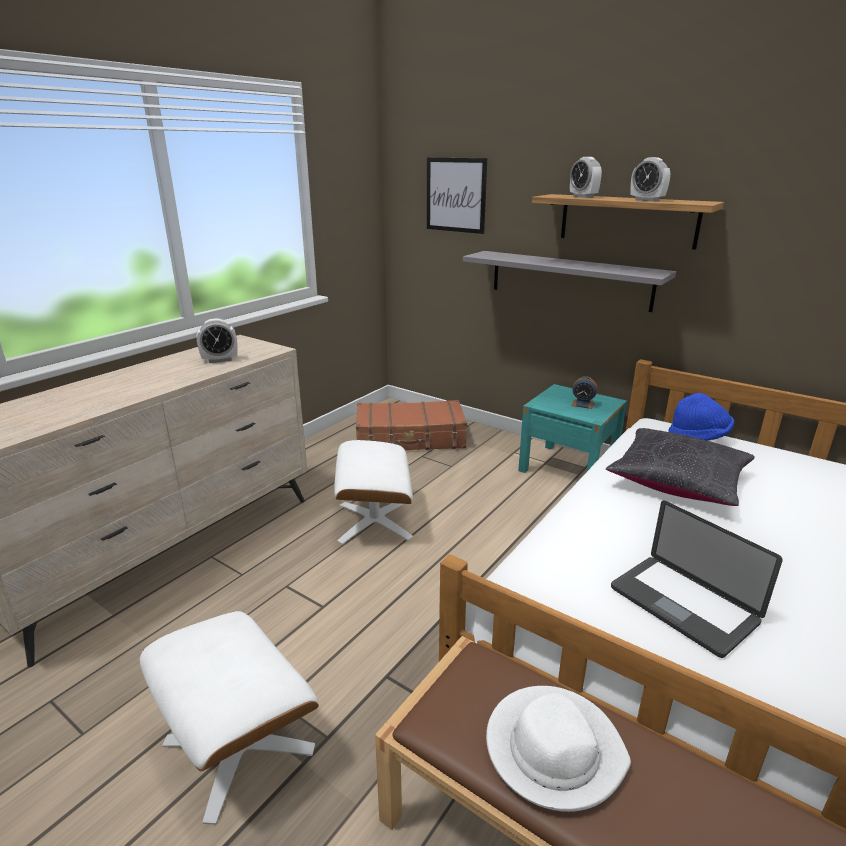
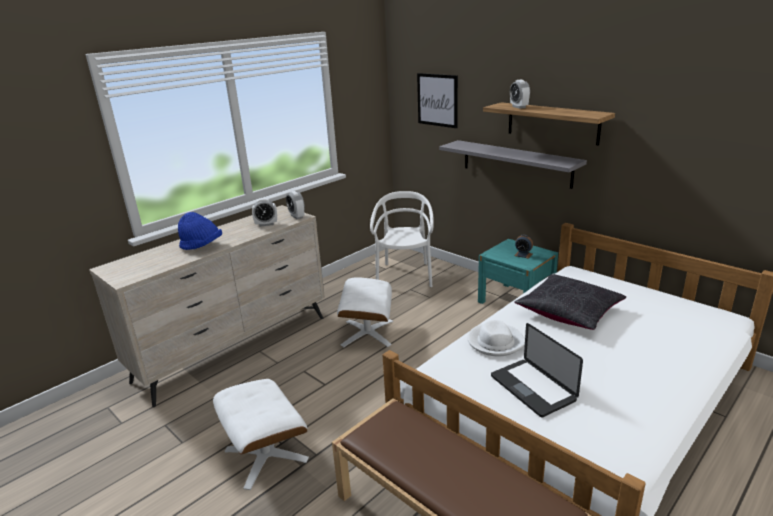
camera: 10 degrees right, 0 degrees up
(410, 438) = (405, 276): brown suitcase -> white chair
(553, 749) = (423, 453): white hat -> white hat (495, 342)
(647, 200) = (559, 112): alarm clock -> alarm clock (297, 216)
(698, 436) = (601, 281): blue hat -> blue hat (202, 246)

